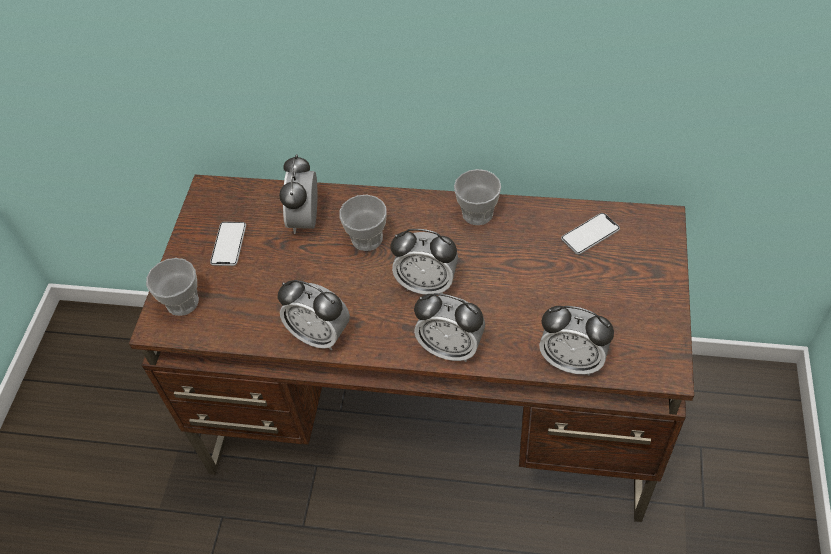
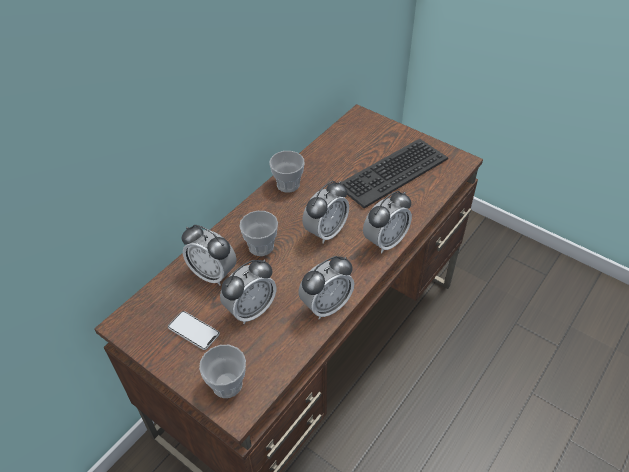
camera: 65 degrees left, 5 degrees down
(572, 360) = (431, 193): alarm clock -> alarm clock (251, 310)
(579, 303) = (392, 172): none -> keyboard
(590, 234) = (346, 146): phone -> none

